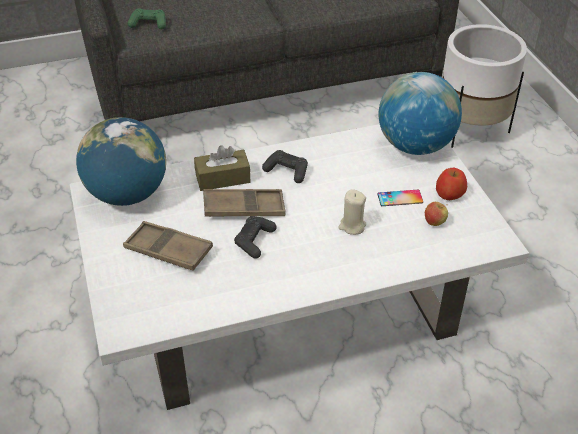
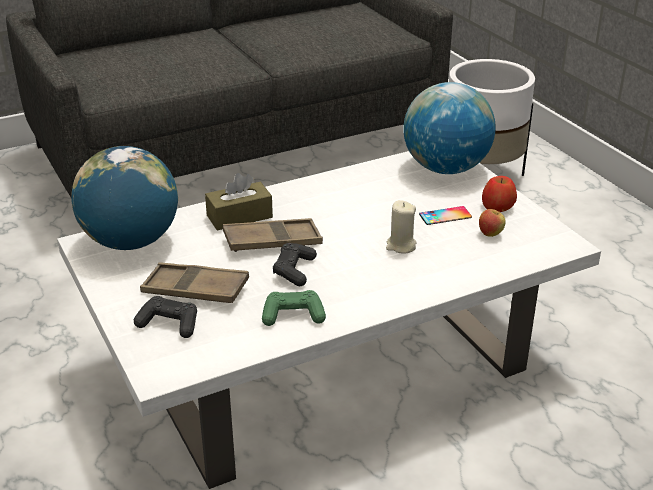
camera: 10 degrees left, 10 degrees down
(148, 24) = (117, 79): green game controller -> green game controller (293, 316)
(287, 171) = (311, 203): black game controller -> black game controller (169, 324)

